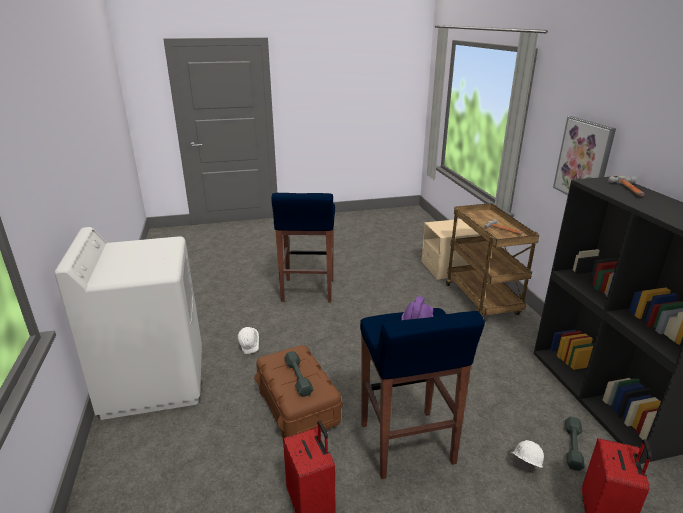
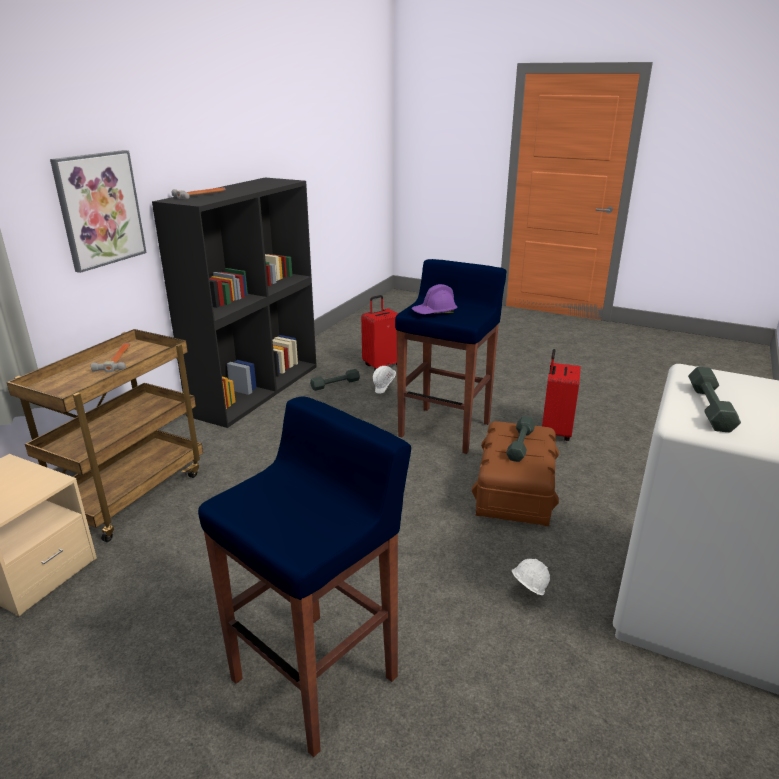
camera: 140 degrees left, 0 degrees up
(157, 251) = (709, 407): none -> grey dumbbell

